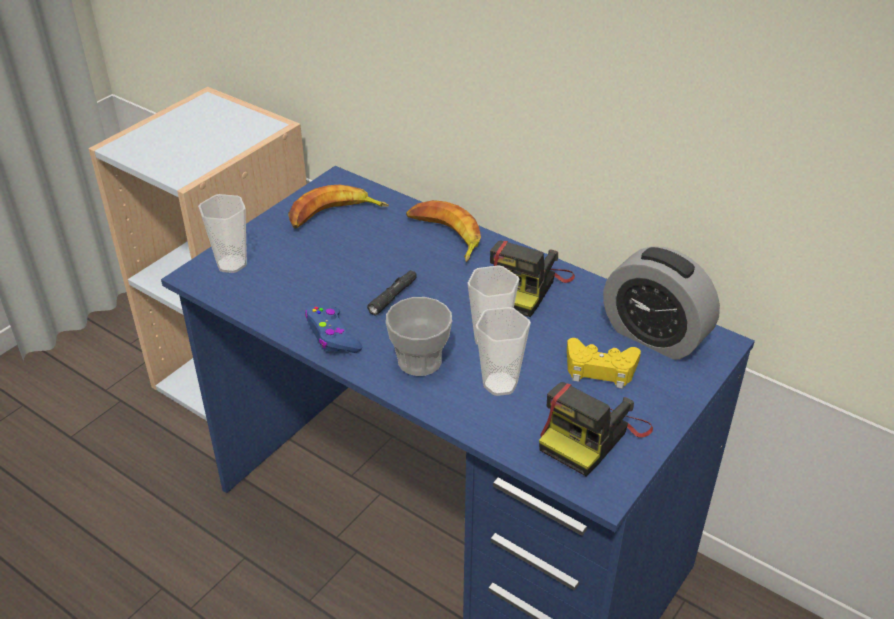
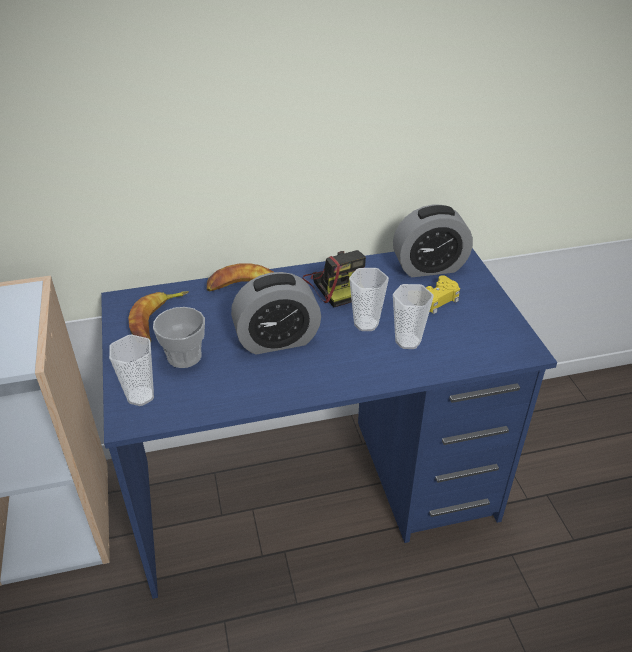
camera: 50 degrees left, 0 degrees up
(332, 336) = (283, 386): blue game controller -> none
(393, 296) = (277, 340): black flashlight -> alarm clock
(419, 361) = (351, 361): cup -> cup (184, 356)
(592, 435) = (483, 331): camera -> none

